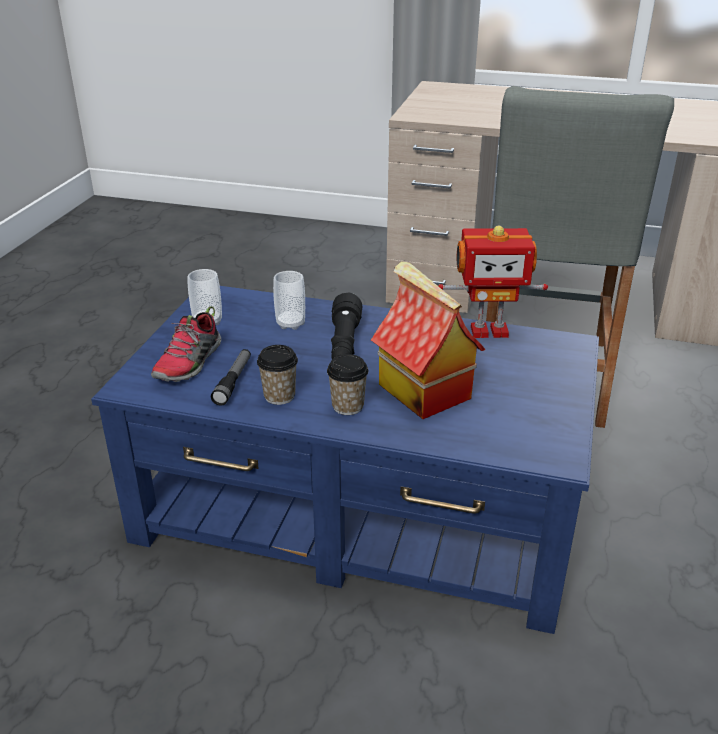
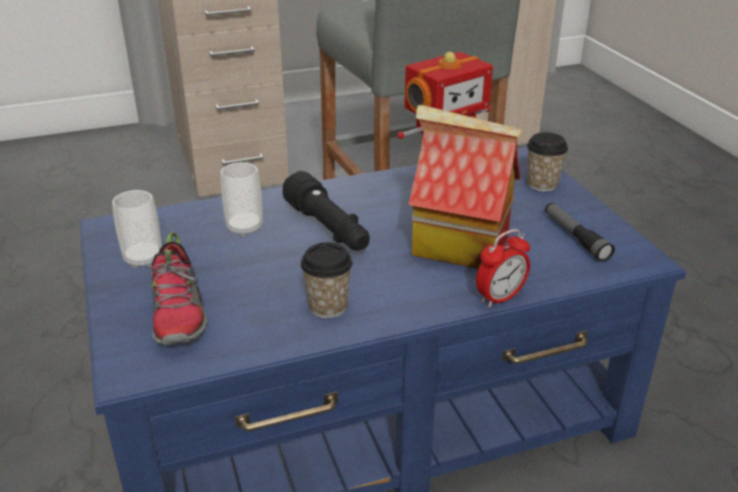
camera: 35 degrees left, 0 degrees up
(233, 382) = (257, 312): flashlight -> flashlight (575, 237)
(347, 406) = (409, 288): cup -> cup (542, 184)
(403, 439) = (500, 298): none -> alarm clock

